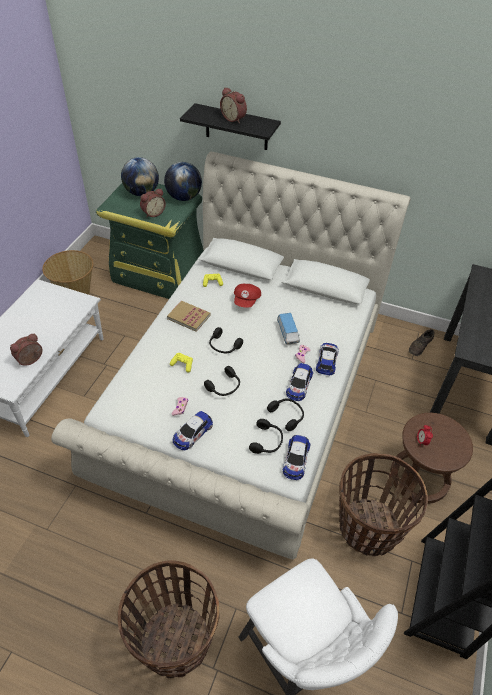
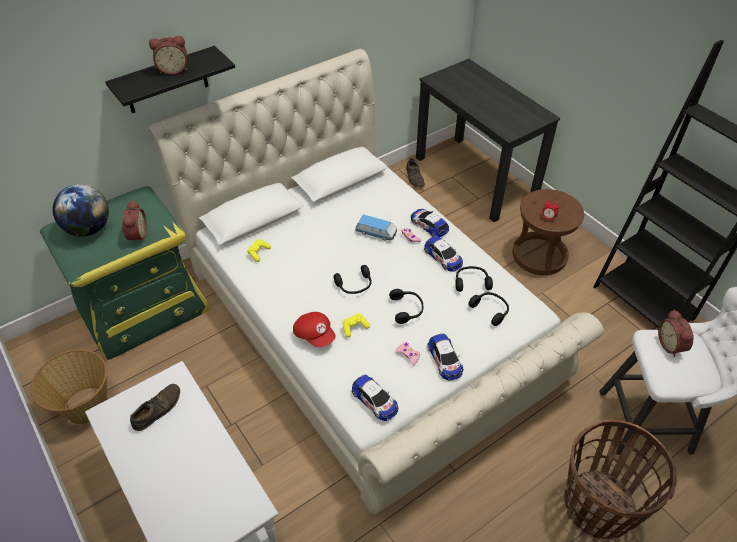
camera: 55 degrees left, 0 degrees up
(31, 360) = (225, 469): alarm clock -> alarm clock (671, 345)
(56, 307) = (157, 409): none -> brown shoe
(184, 197) = (139, 199): globe -> none
(188, 317) = (291, 294): book -> none
(247, 301) = (308, 240): red cap -> red cap (315, 335)
(296, 459) = (522, 301): toy car -> toy car (375, 400)
(368, 528) = (565, 313): basket -> none

